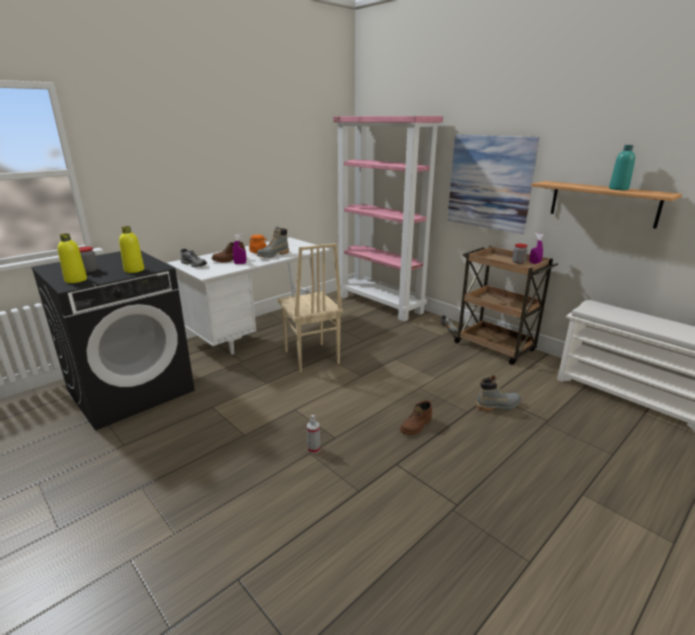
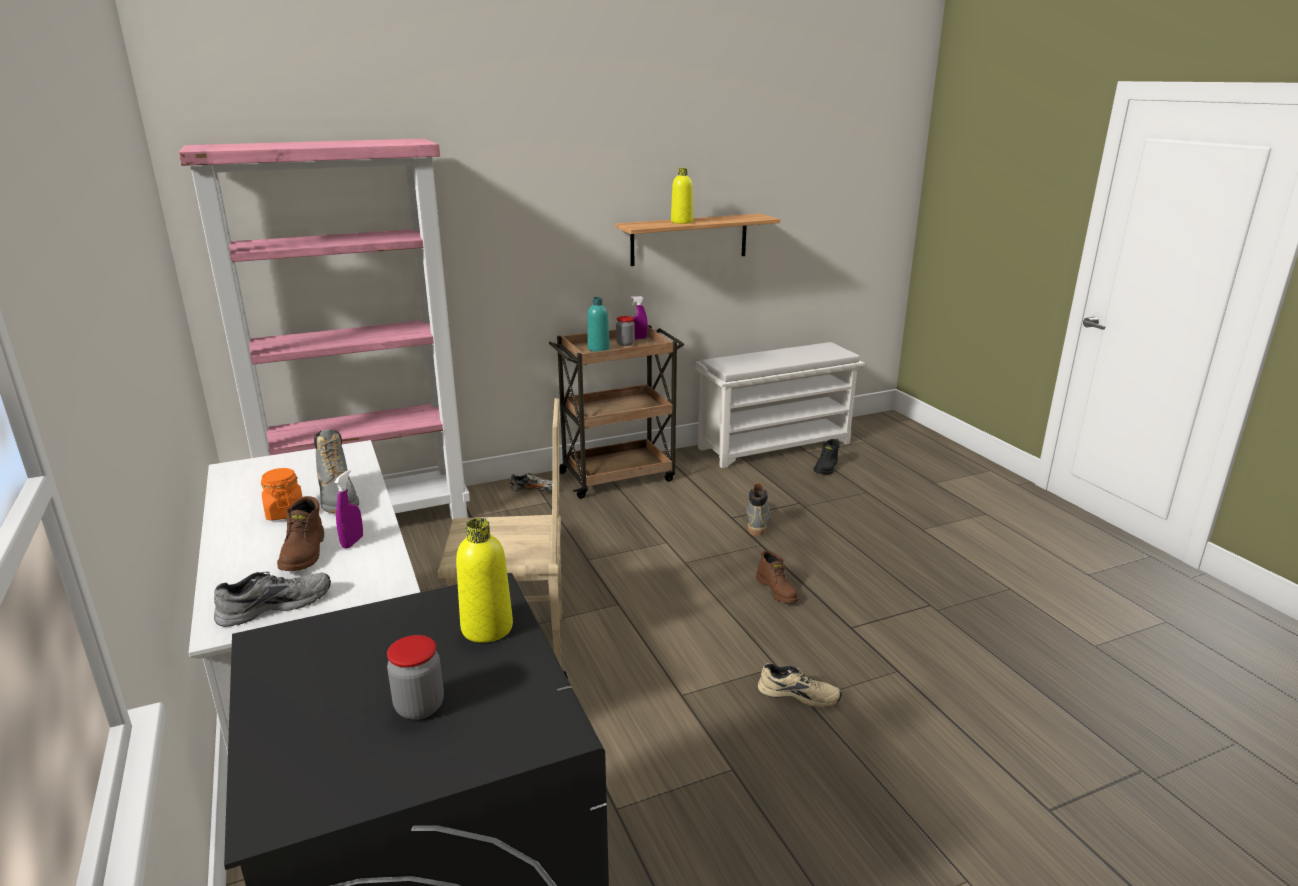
camera: 70 degrees left, 0 degrees up
(76, 280) = (505, 723): yellow bottle -> yellow bottle (681, 222)
(314, 449) = (799, 693): spray bottle -> beige shoe
(489, 182) = (531, 240): picture -> none
(618, 189) = (714, 219): turquoise bottle -> turquoise bottle (598, 348)
(627, 427) = (826, 468): none -> black boot

